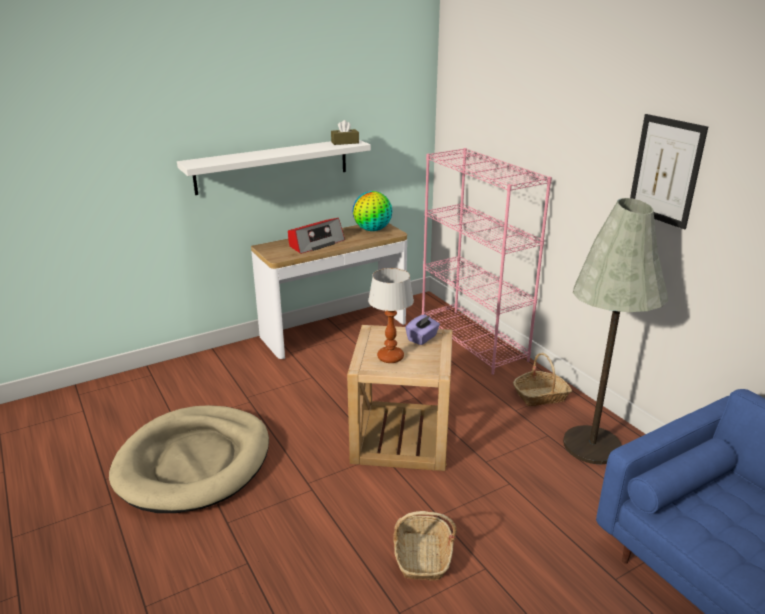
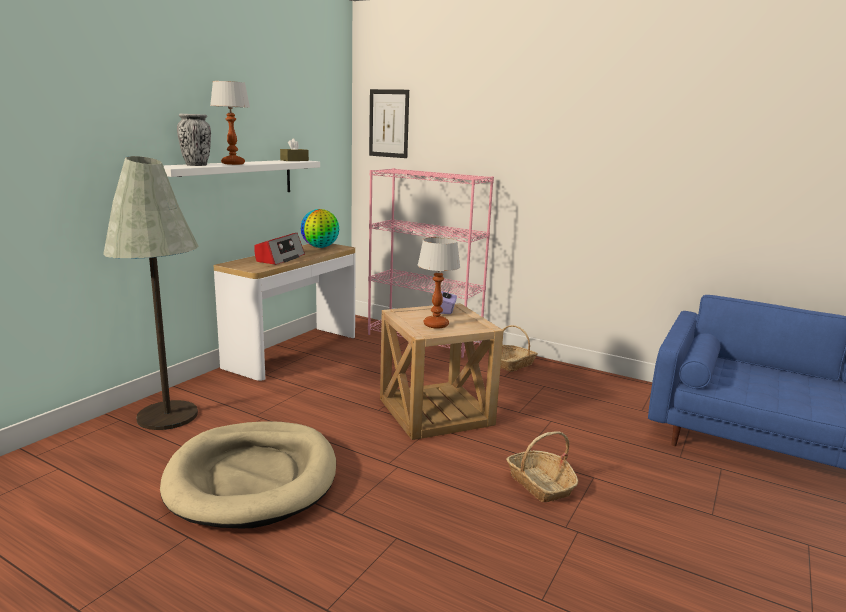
camera: 30 degrees left, 10 degrees down
(224, 158) = (196, 165): none -> vase
(264, 154) = (233, 164): none -> table lamp
(592, 445) = (579, 385): grey floor lamp -> grey floor lamp (167, 416)
(666, 171) = (602, 152): picture -> picture (389, 123)

